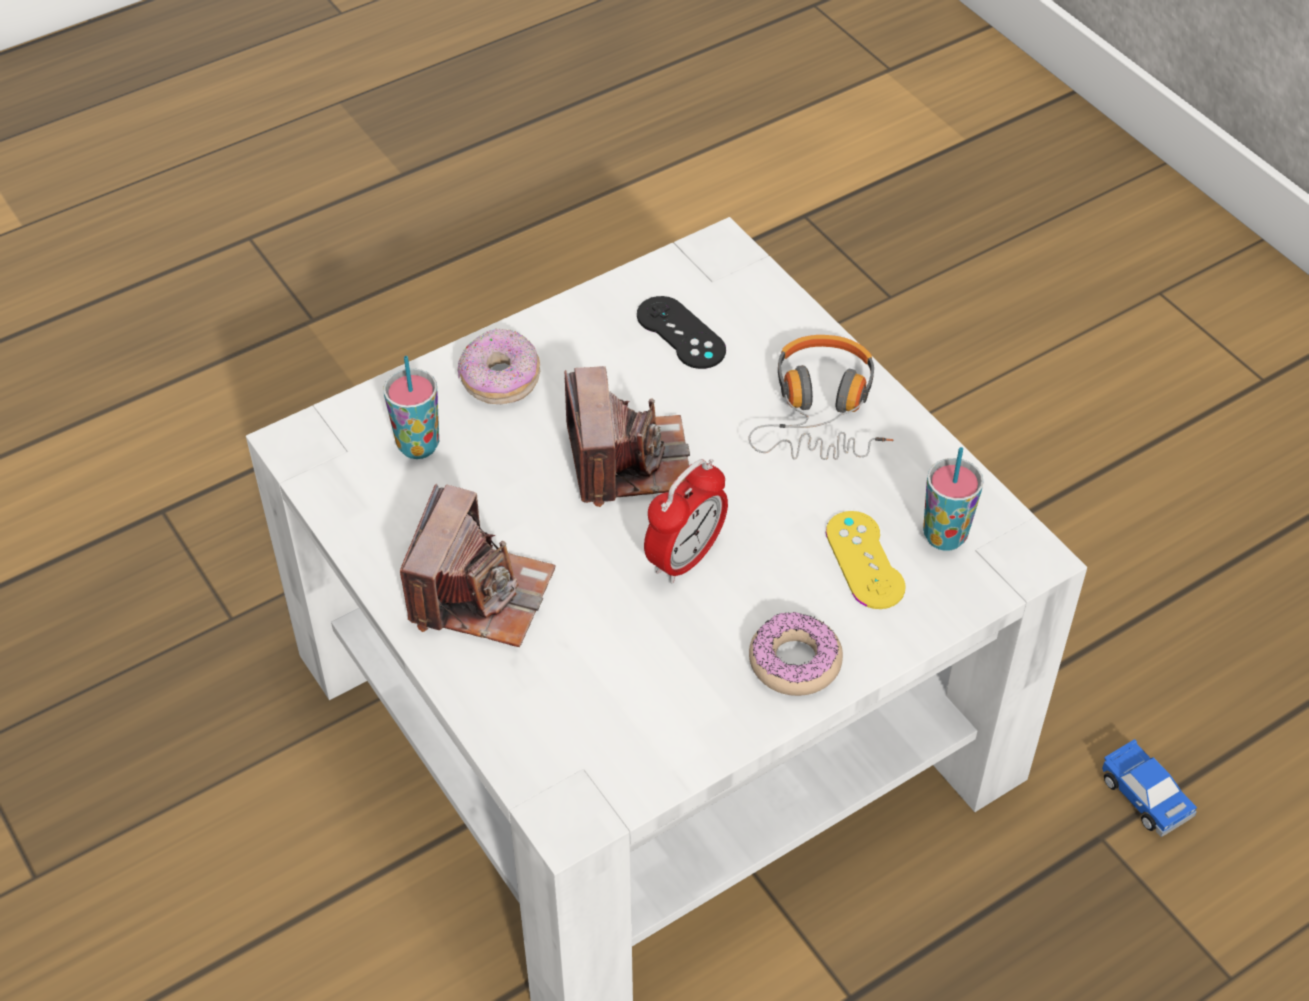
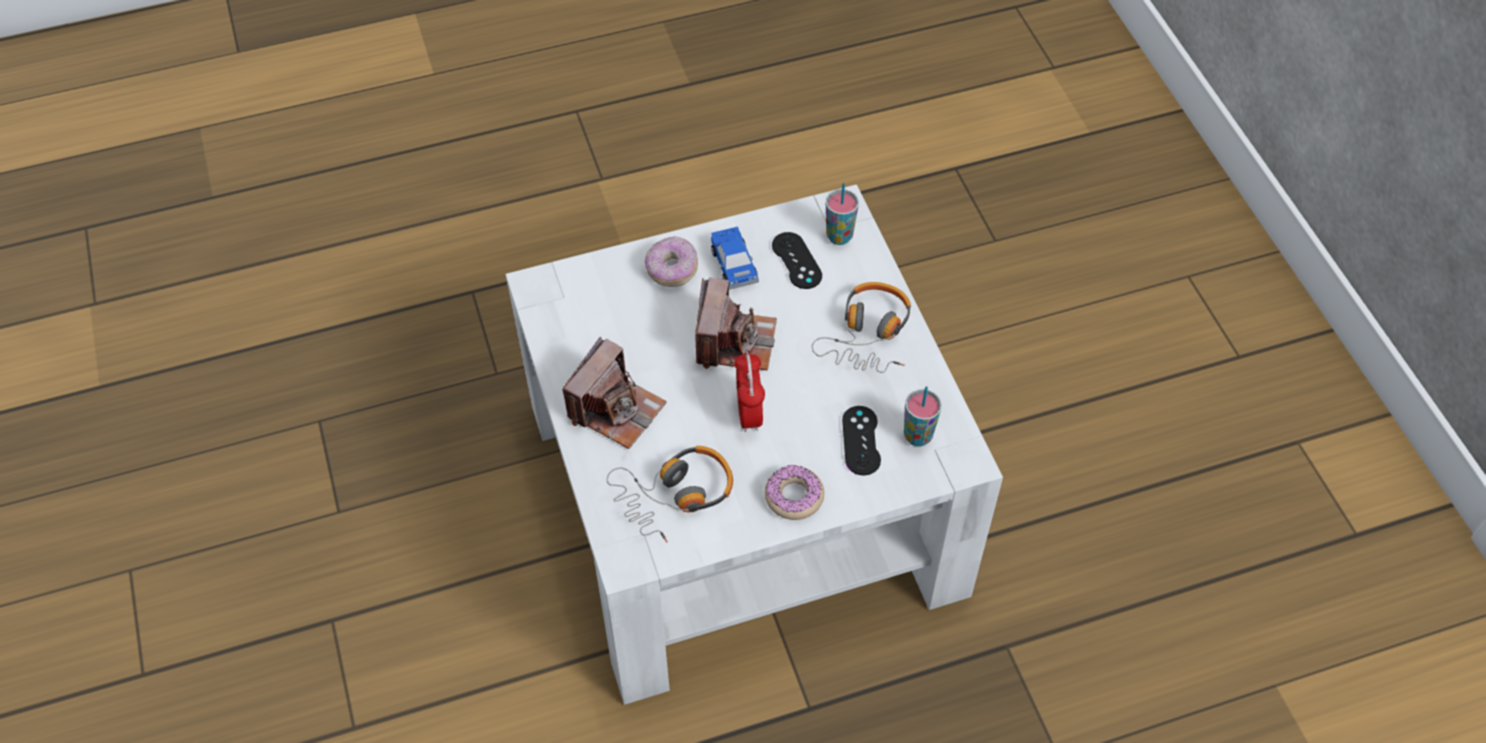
camera: 15 degrees right, 5 degrees up
(418, 446) = (608, 303): cup -> cup (839, 236)
(614, 701) = (675, 496): none -> headphones
(685, 558) = (749, 414): alarm clock -> alarm clock turned 120 degrees clockwise
(865, 560) = (861, 440): yellow game controller -> black game controller
(1144, 796) = (1045, 626): toy car -> toy car (734, 265)

